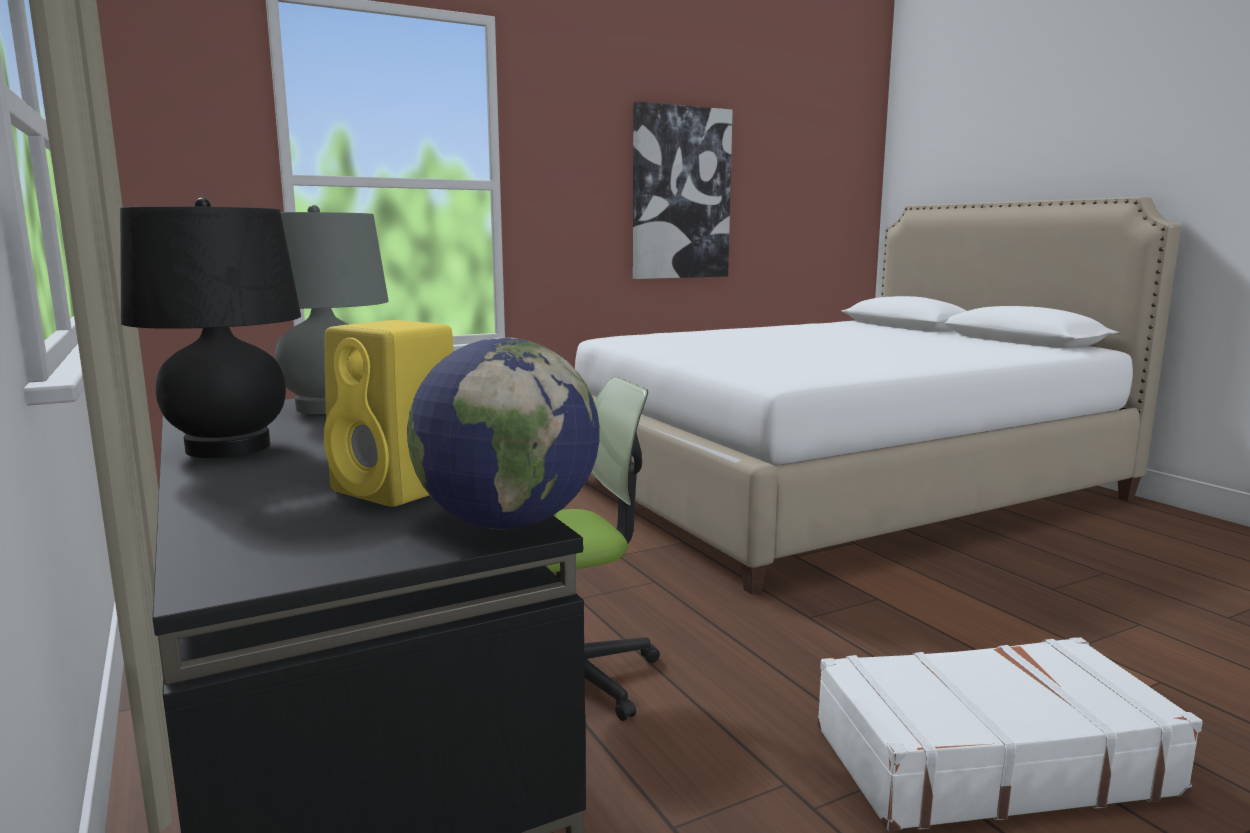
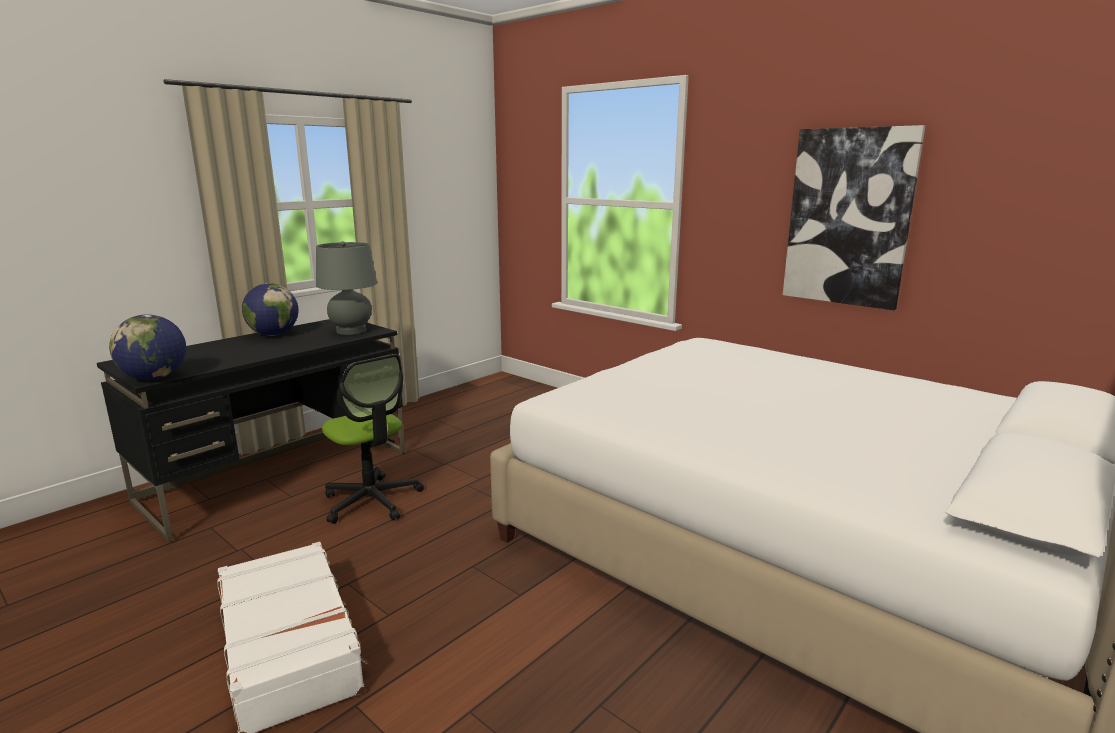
camera: 70 degrees right, 5 degrees up
(228, 448) = (274, 334): black table lamp -> globe
(401, 489) = (205, 361): yellow speaker -> none

